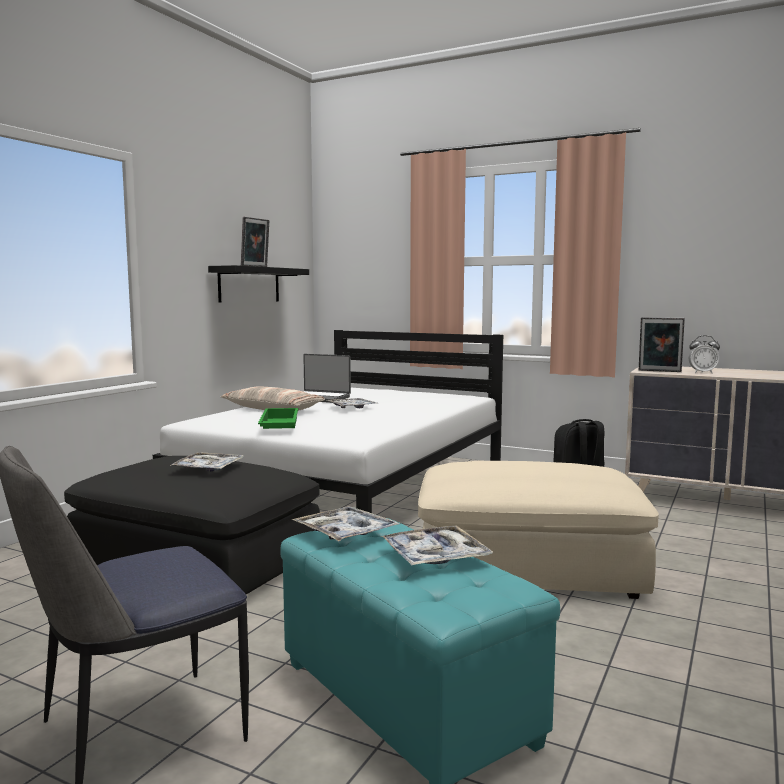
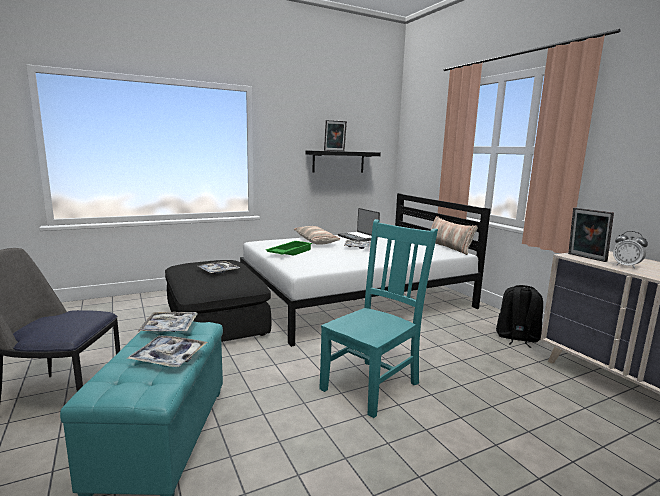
camera: 35 degrees right, 5 degrees up
(449, 393) = (449, 247): none -> pillow
(529, 566) = (372, 385): beige ottoman -> turquoise chair

